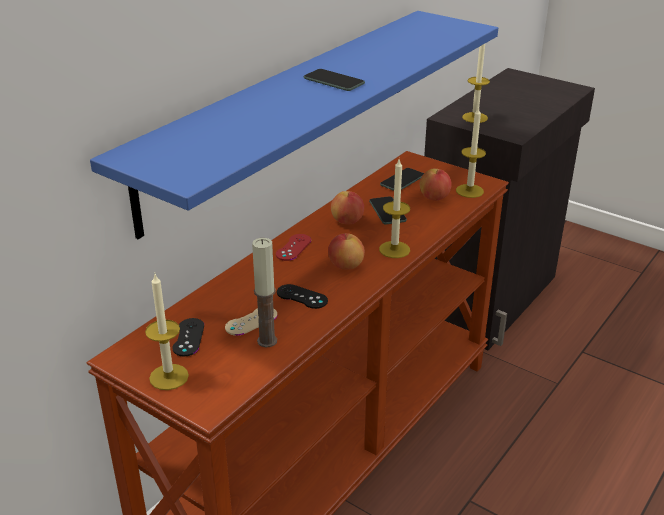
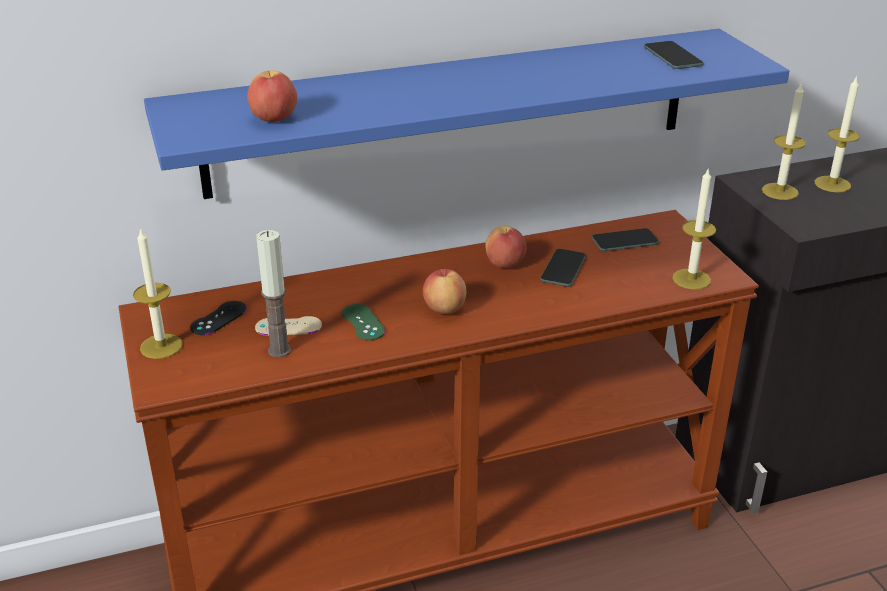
camera: 35 degrees right, 0 degrees up
(293, 247) = (416, 271): red game controller -> none
(302, 297) = (363, 322): black game controller -> green game controller
(334, 81) = (479, 84): phone -> phone (673, 56)
(394, 249) = (517, 311): candle -> candle (832, 184)
(434, 198) = (637, 272): apple -> apple (274, 119)

